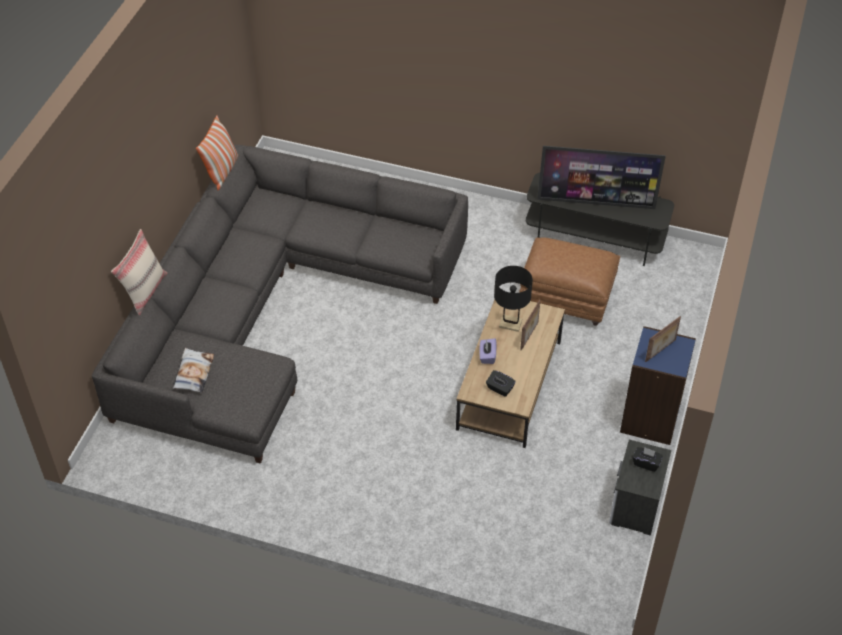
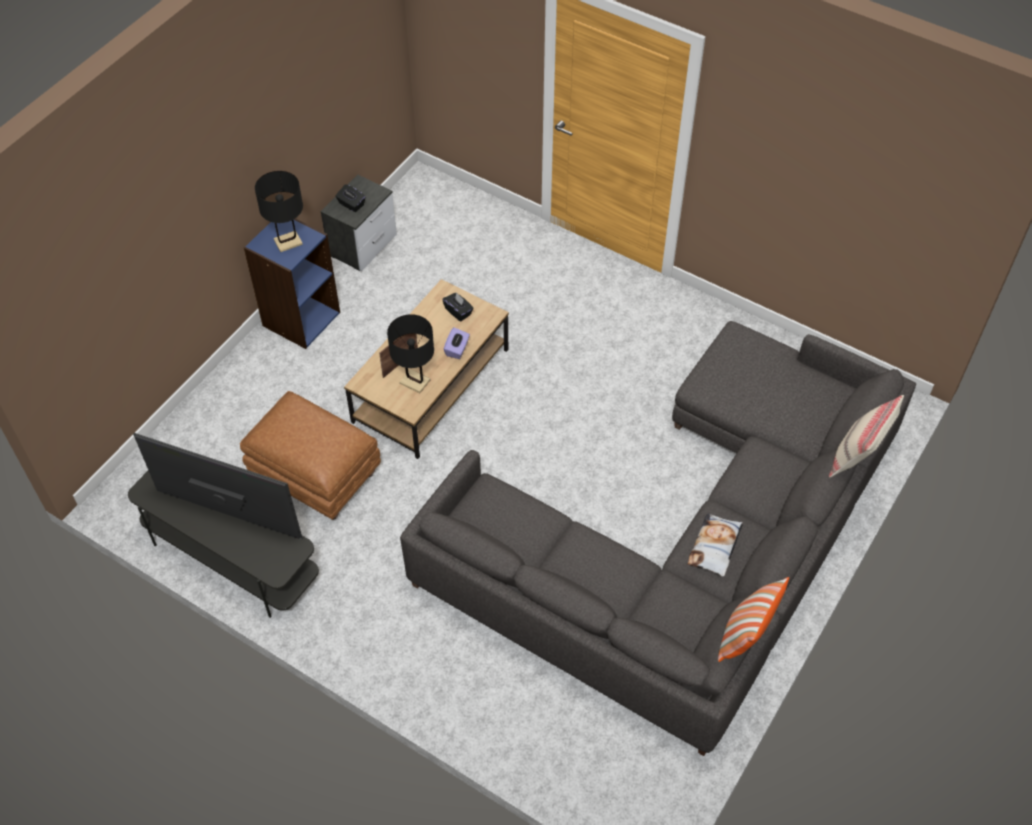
camera: 165 degrees left, 5 degrees up
(193, 373) = (796, 392): pillow -> pillow (715, 547)
(661, 351) = (288, 242): picture frame -> black table lamp

